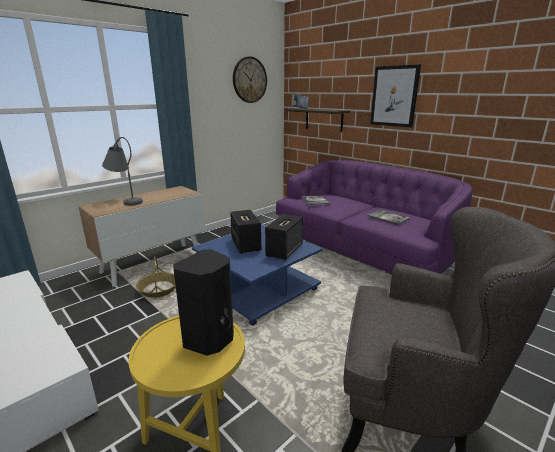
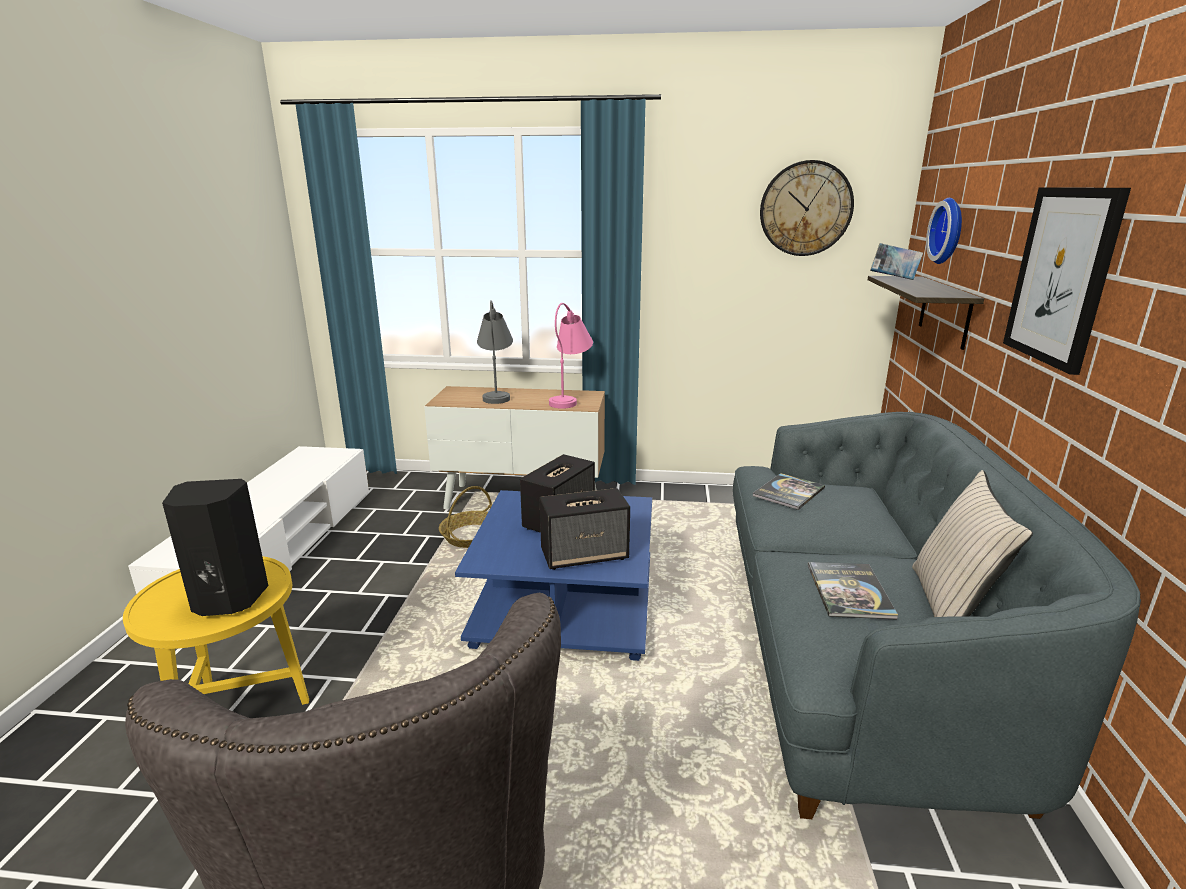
camera: 50 degrees right, 0 degrees up
(174, 192) = (571, 398): none -> pink table lamp
(317, 87) = (949, 231): none -> wall clock
(362, 253) = (855, 656): purple sofa -> grey sofa
(408, 212) = (950, 607): none -> beige pillow

